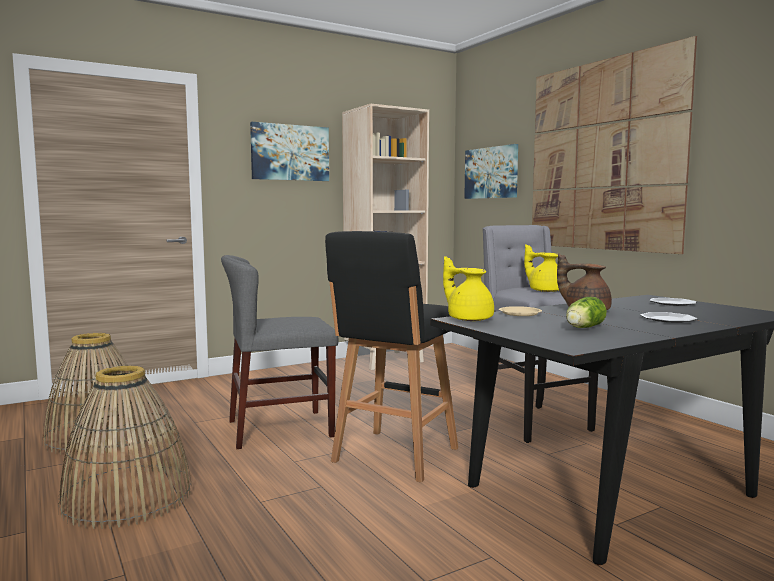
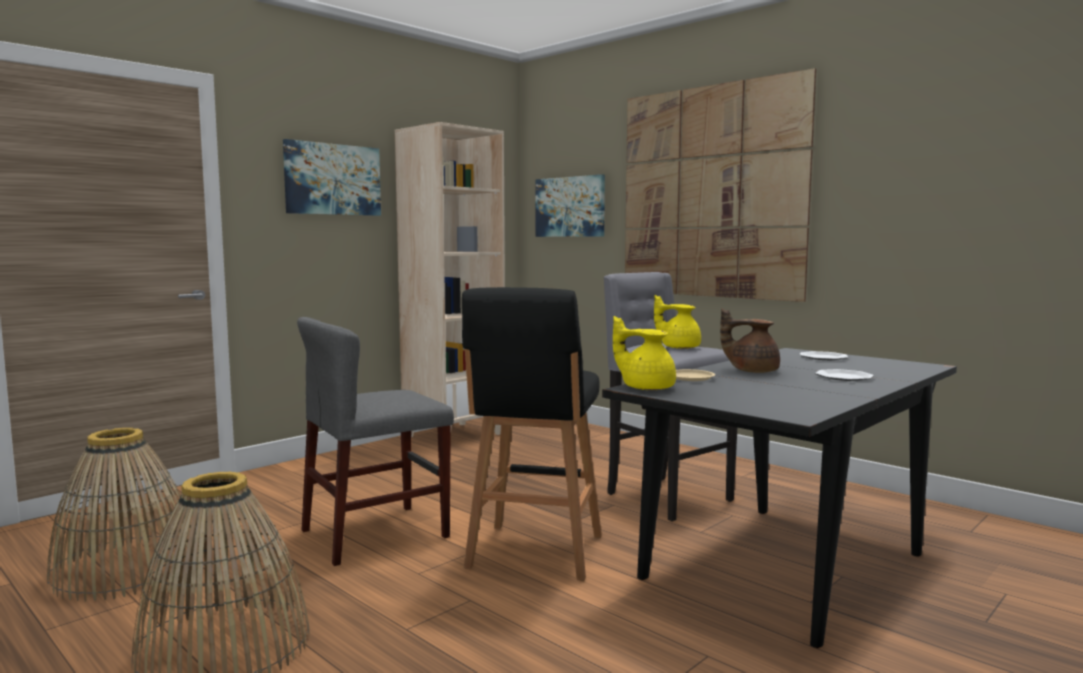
camera: 15 degrees left, 0 degrees up
(583, 328) = (777, 392): lettuce -> none

